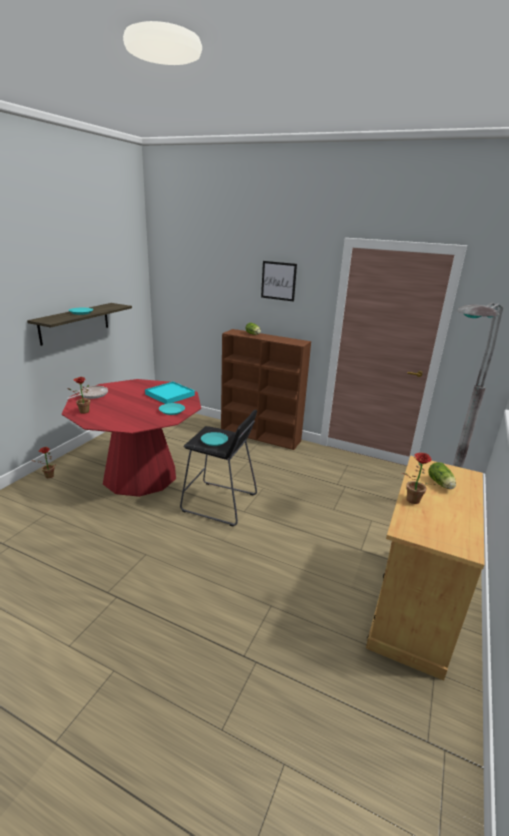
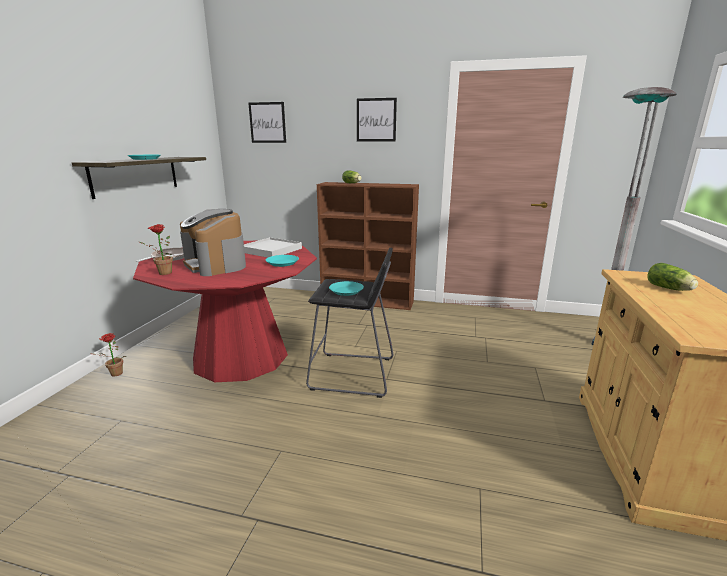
camera: 10 degrees left, 5 degrees down
(122, 406) = (216, 264): none -> coffee machine
(170, 395) = (271, 250): turquoise tray -> white tray
(188, 272) = (267, 122): none -> picture
(411, 501) = (660, 307): potted plant -> none

